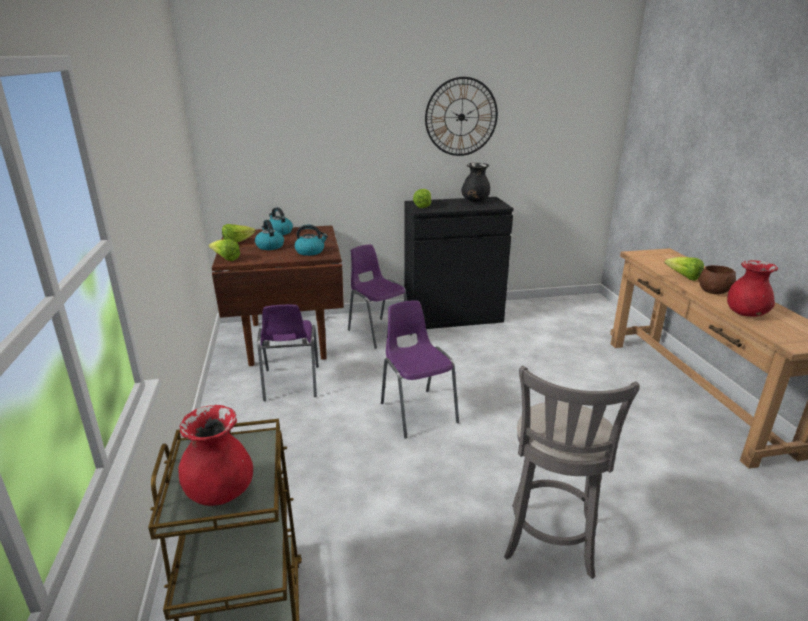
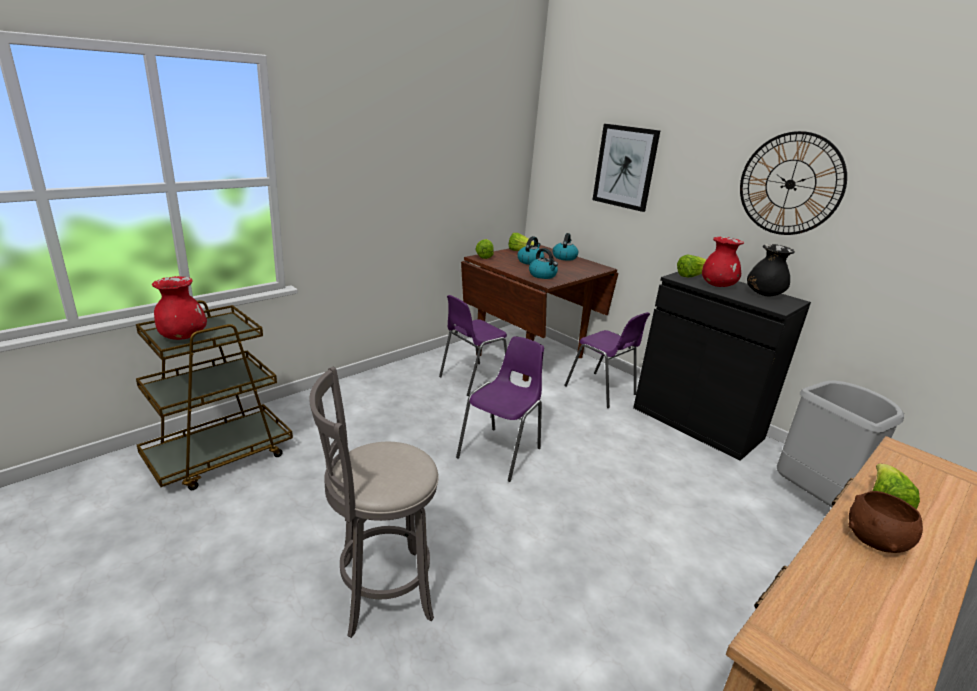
camera: 55 degrees right, 0 degrees up
(315, 130) = (625, 167): none -> picture
(378, 332) = (601, 391): purple chair -> purple chair turned 120 degrees clockwise
(553, 318) = (815, 498): none -> grey trash can
(745, 314) = (829, 582): red vase -> red vase (717, 285)

